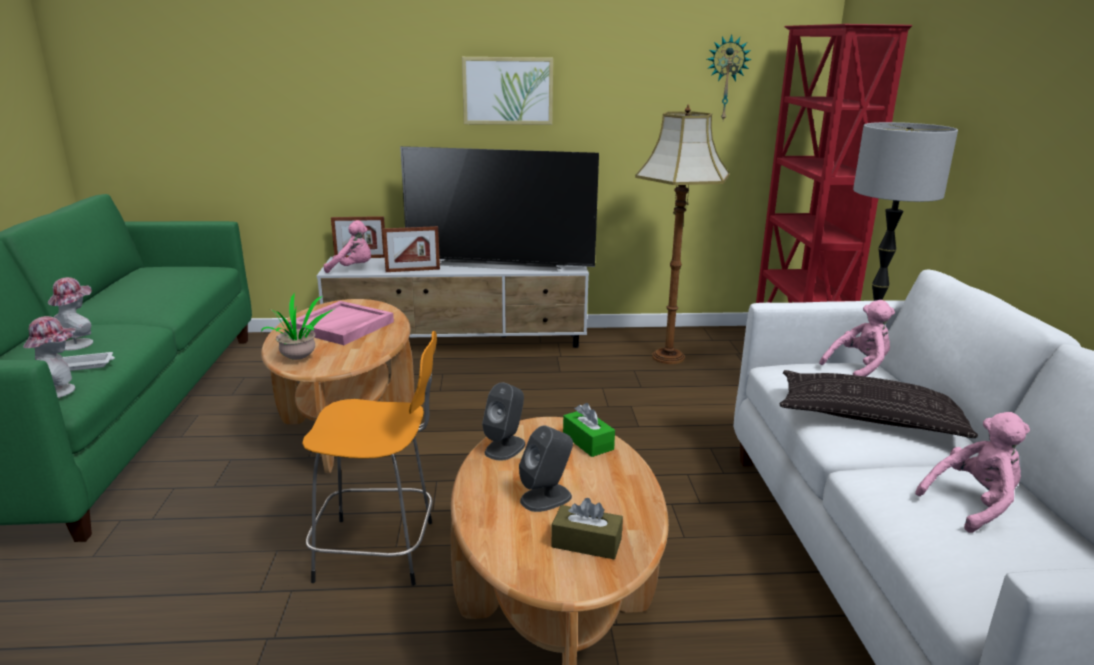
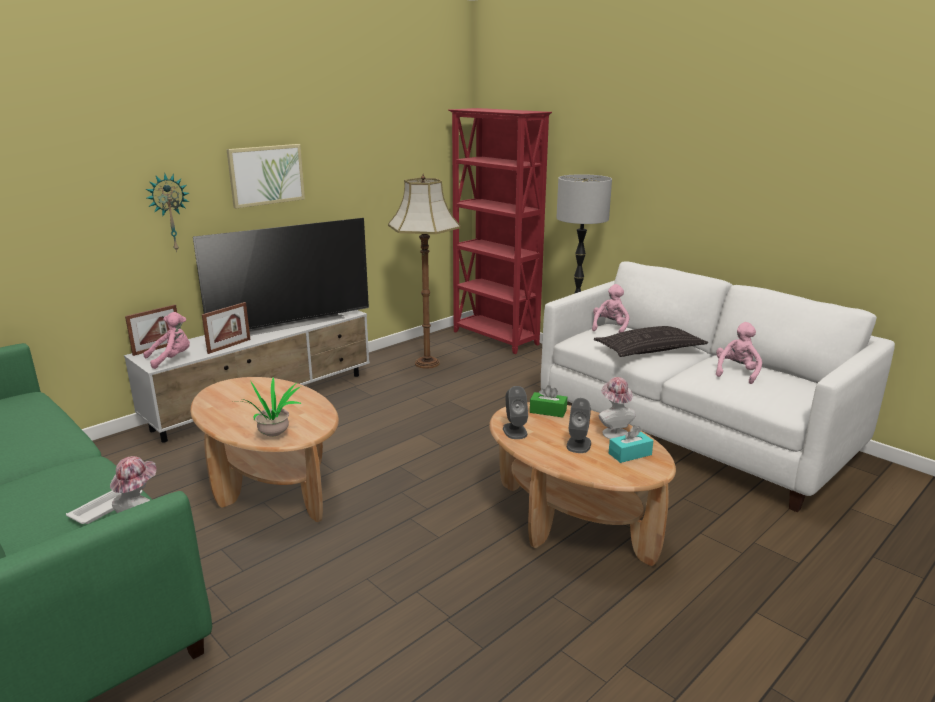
camera: 40 degrees left, 0 degrees up
(80, 343) = (56, 493): hat -> hat (613, 432)
(342, 326) = (257, 403): pink tray -> none
(380, 551) = (434, 544): orange stool -> none
(586, 543) = (630, 454): brown tissue box -> turquoise tissue box
(726, 78) = (413, 149): wall clock -> wall clock (169, 212)

